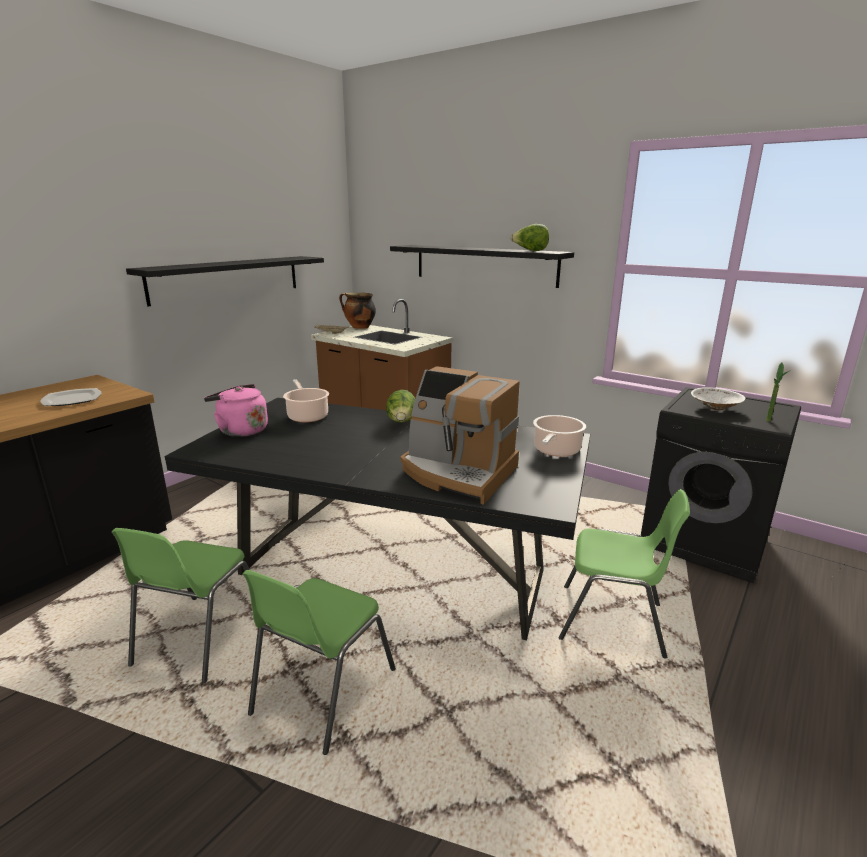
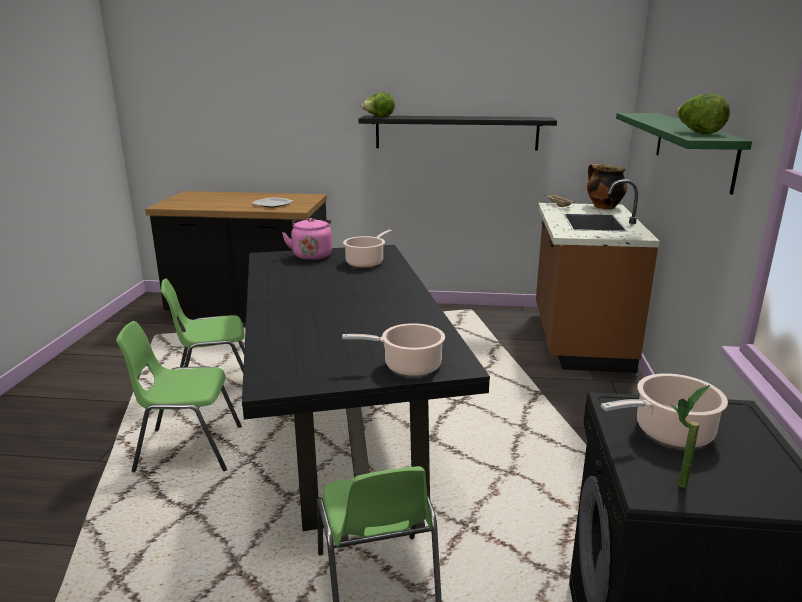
camera: 60 degrees right, 0 degrees up
(402, 423) = (395, 292): lettuce -> lettuce (378, 117)
(458, 473) = (305, 336): coffee machine -> none
(484, 265) = (692, 148): black shelf -> green shelf
(714, 408) = (669, 432): white bowl -> cooking pot

